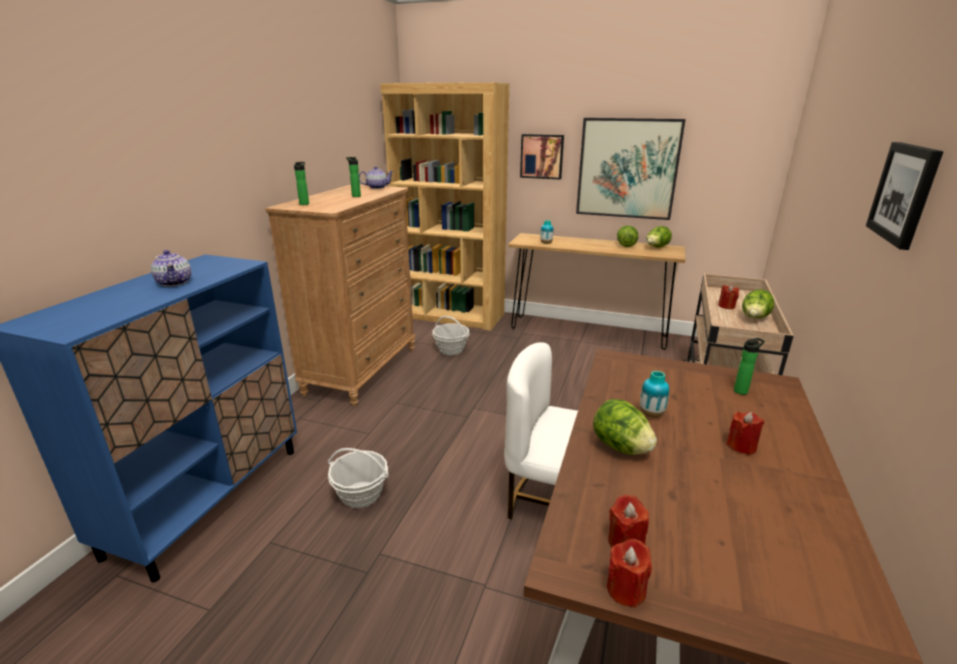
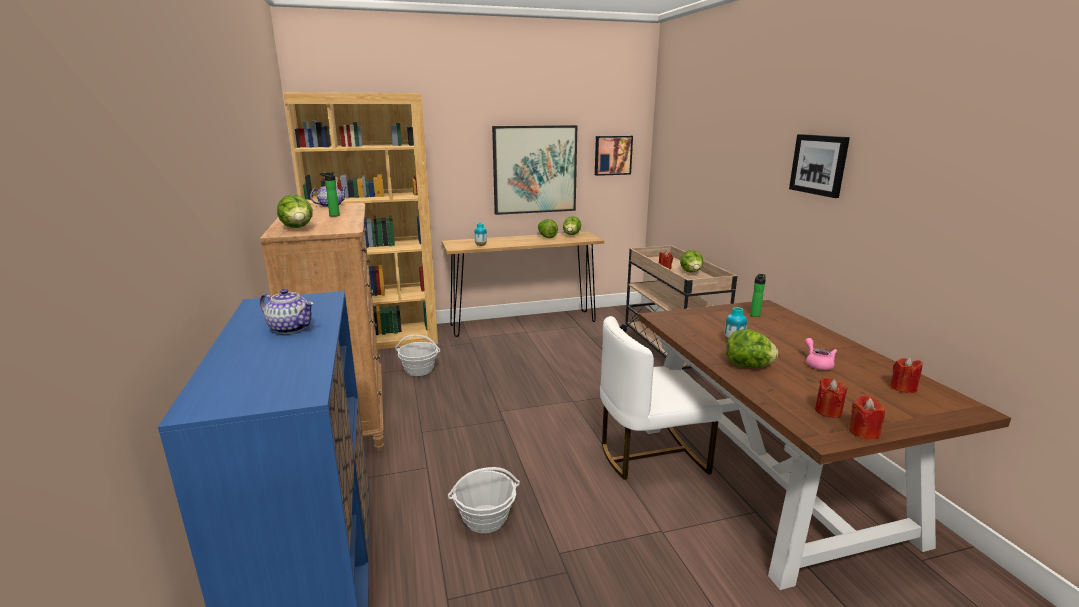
camera: 35 degrees left, 5 degrees down
(305, 204) = (298, 228): bottle -> lettuce
(542, 156) = (455, 163): picture -> picture (612, 155)
(721, 480) = (817, 364): none -> pink teapot
(741, 446) = (799, 344): red candle -> red candle (903, 388)

